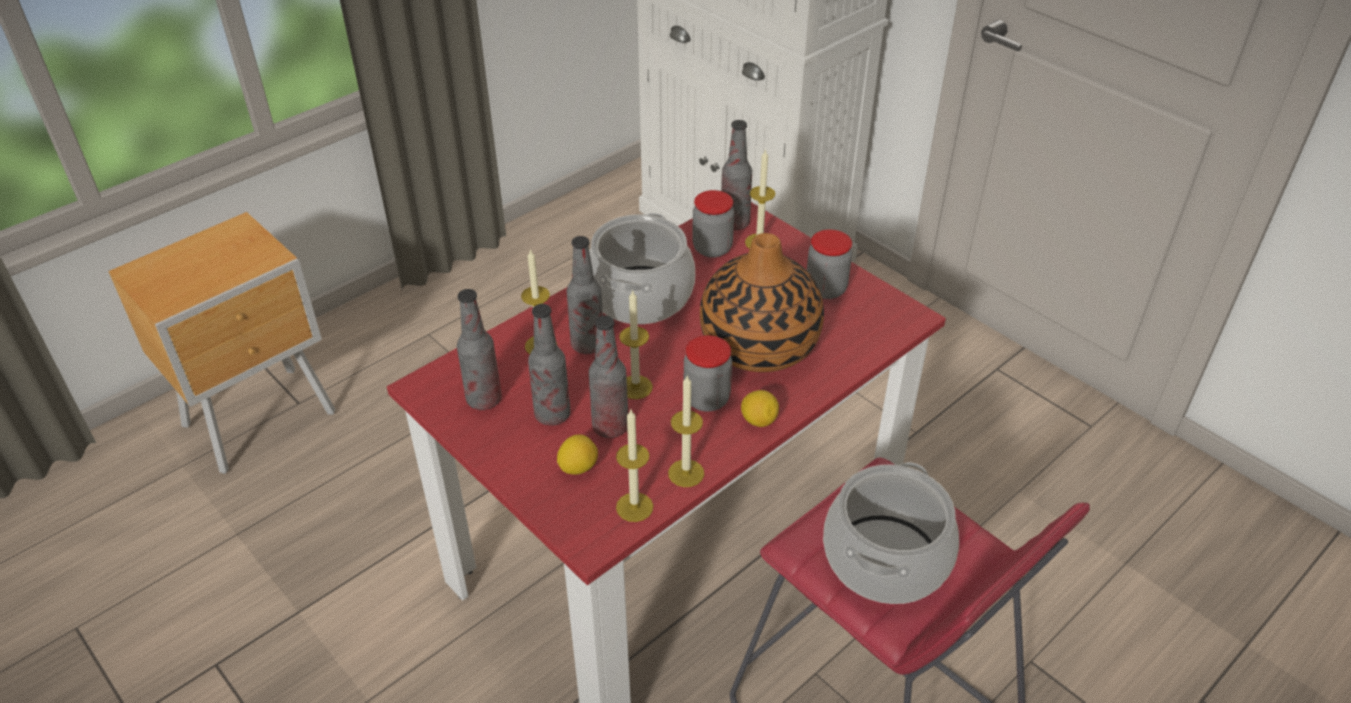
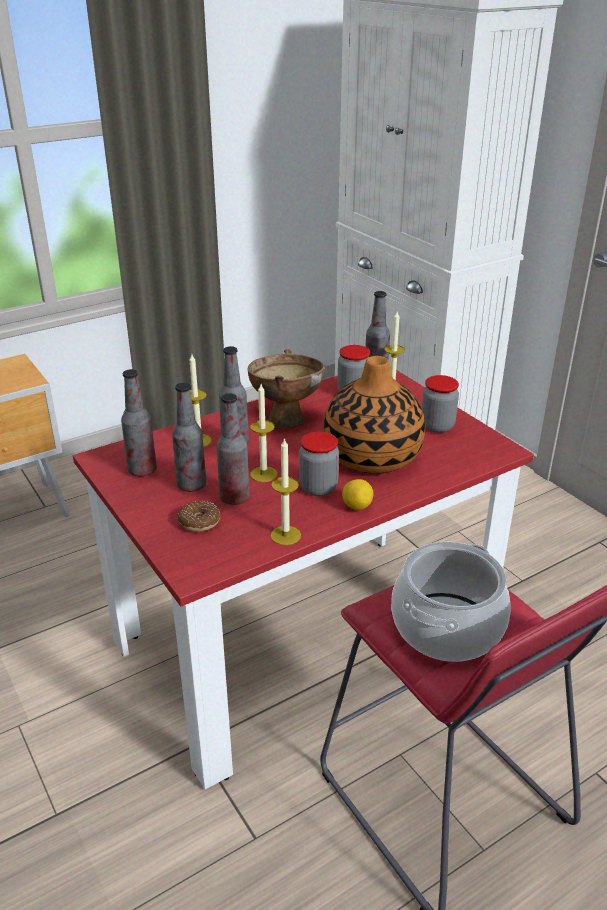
camera: 10 degrees right, 10 degrees down
(578, 467) = (199, 522): lemon -> donut
(634, 507) = (235, 554): candle -> none
(639, 295) = (286, 417): cooking pot -> brown bowl

